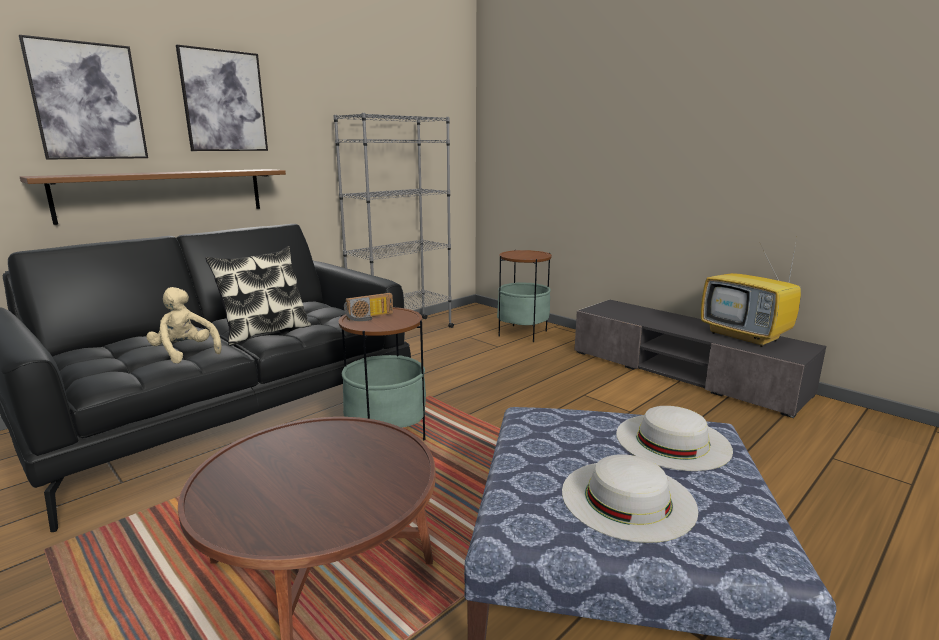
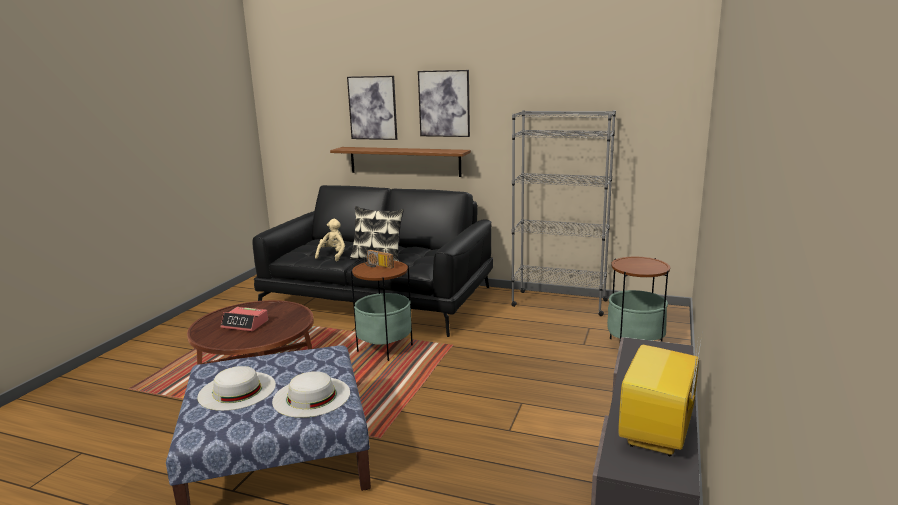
camera: 65 degrees right, 0 degrees up
(308, 482) = (245, 324): none -> alarm clock

